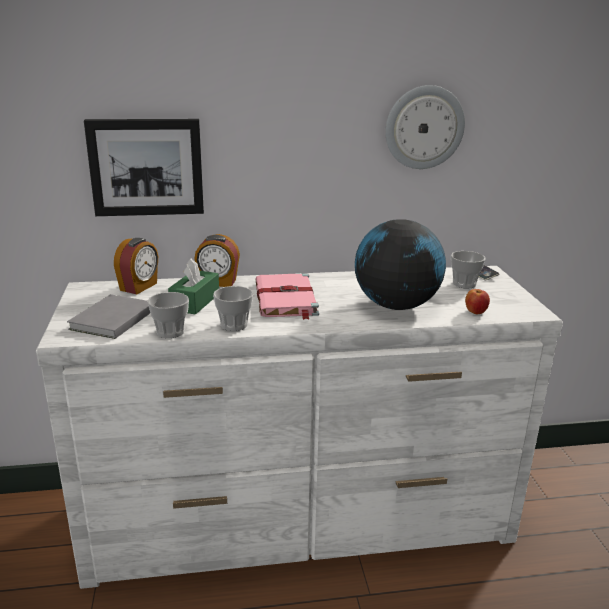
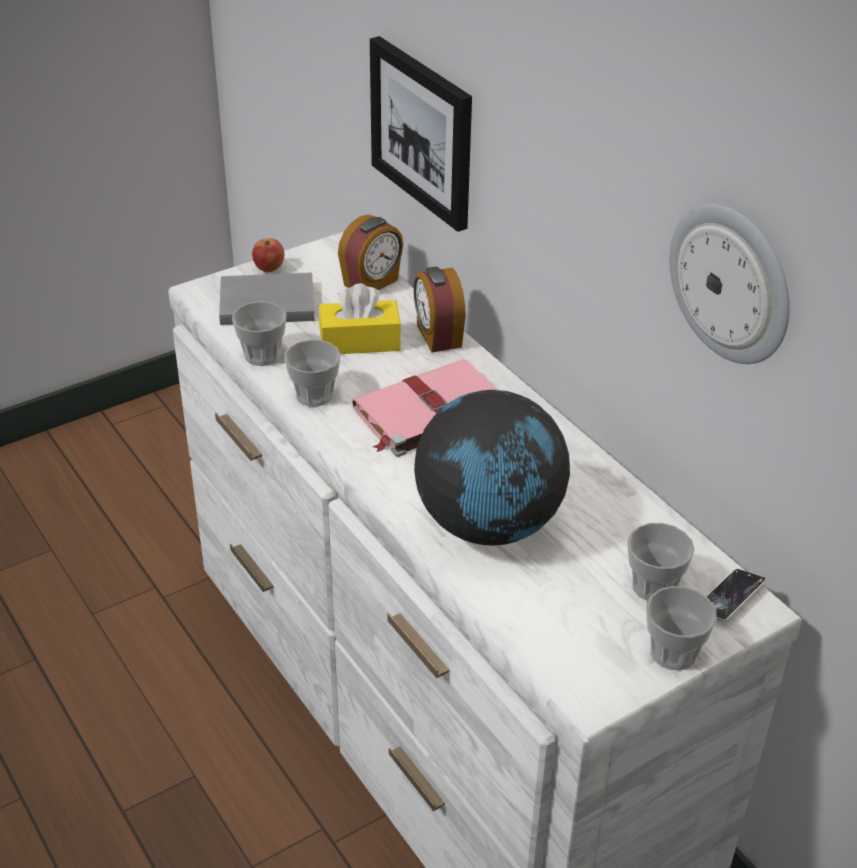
camera: 65 degrees right, 15 degrees up
(139, 287) = (372, 283): alarm clock -> alarm clock turned 45 degrees counterclockwise
(195, 302) = (360, 341): green tissue box -> yellow tissue box
(475, 312) = (534, 619): apple -> apple (269, 268)
(511, 290) = (673, 652): none -> cup

